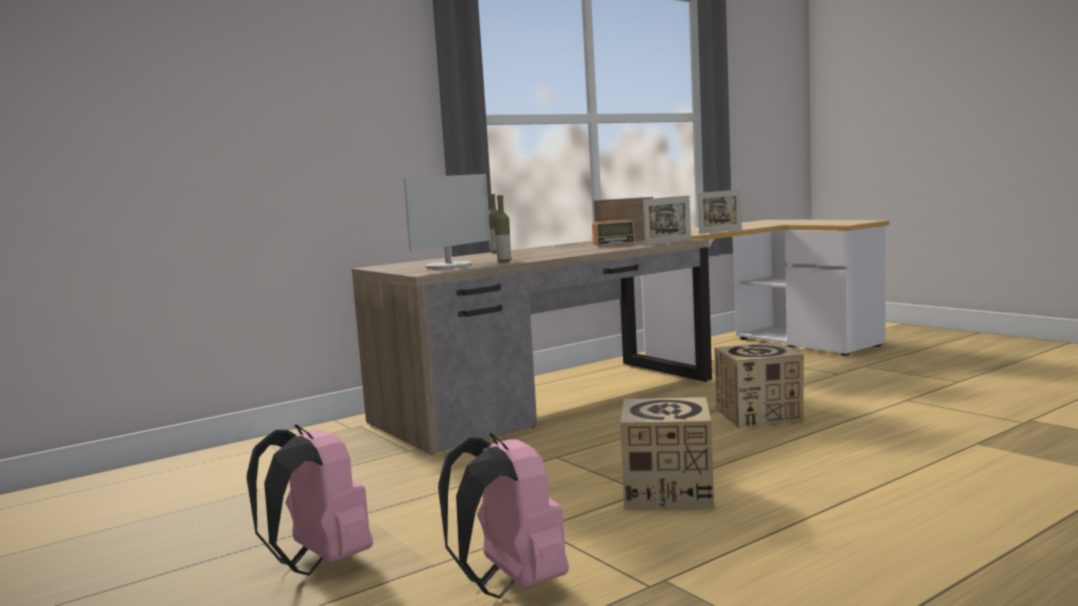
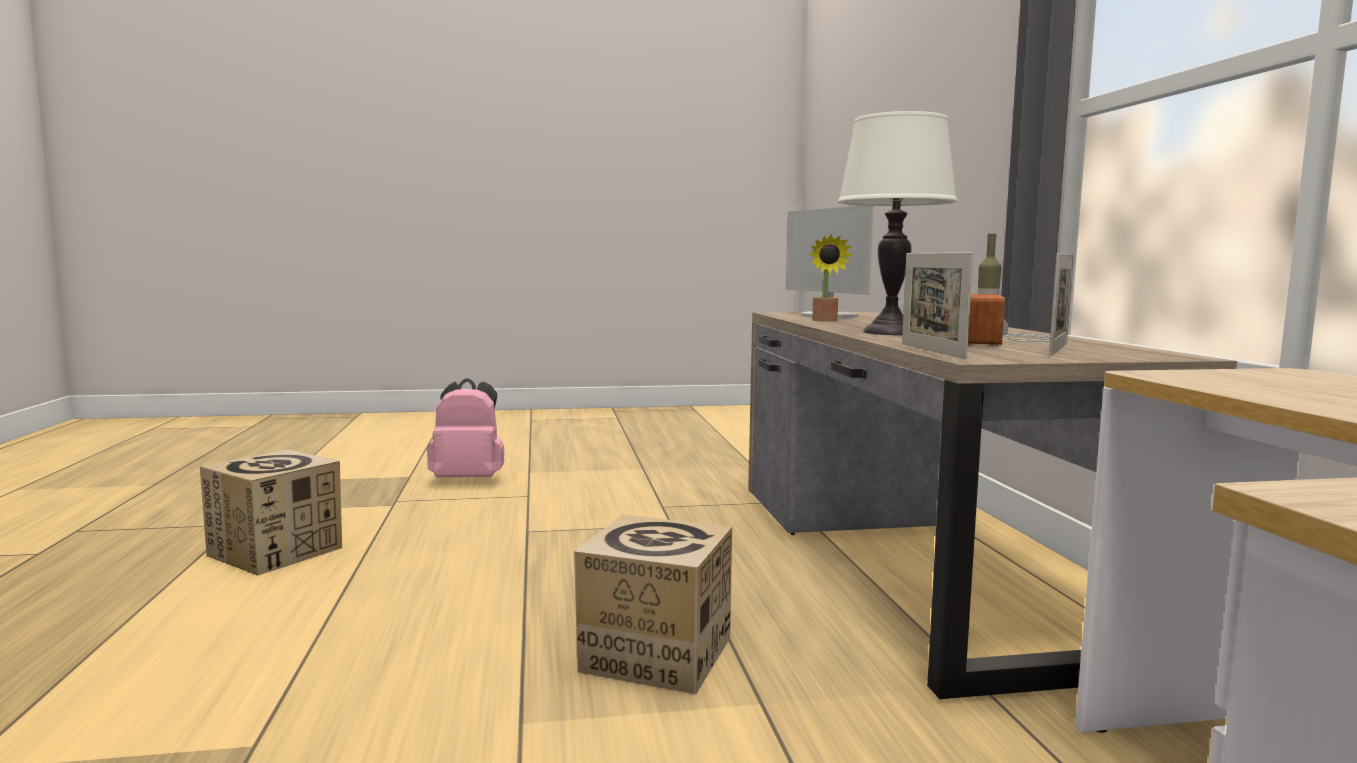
camera: 115 degrees right, 0 degrees up
(320, 563) = (581, 457): pink backpack -> none
(504, 261) = (825, 321): bottle -> potted plant
(580, 251) = (890, 332): none -> white table lamp
(668, 491) = (511, 538): cardboard box -> cardboard box (276, 551)
(720, 231) = (1244, 392): picture frame -> none

